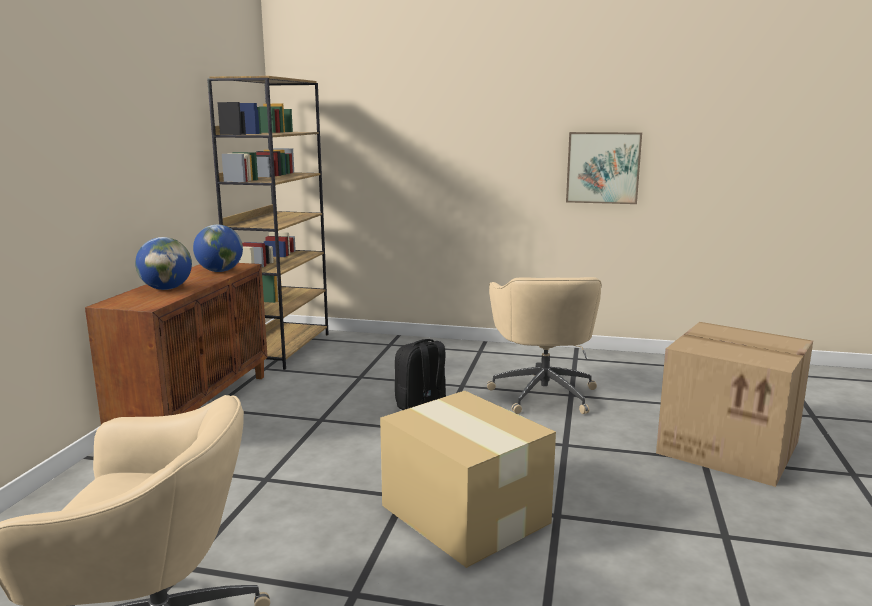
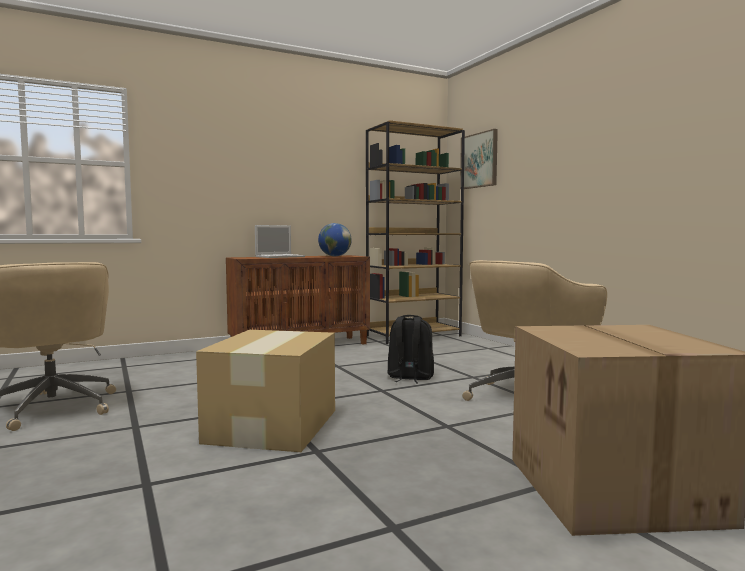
camera: 50 degrees right, 10 degrees down
(166, 289) = (280, 257): globe -> laptop
(603, 167) = (687, 170): picture -> picture (479, 160)

